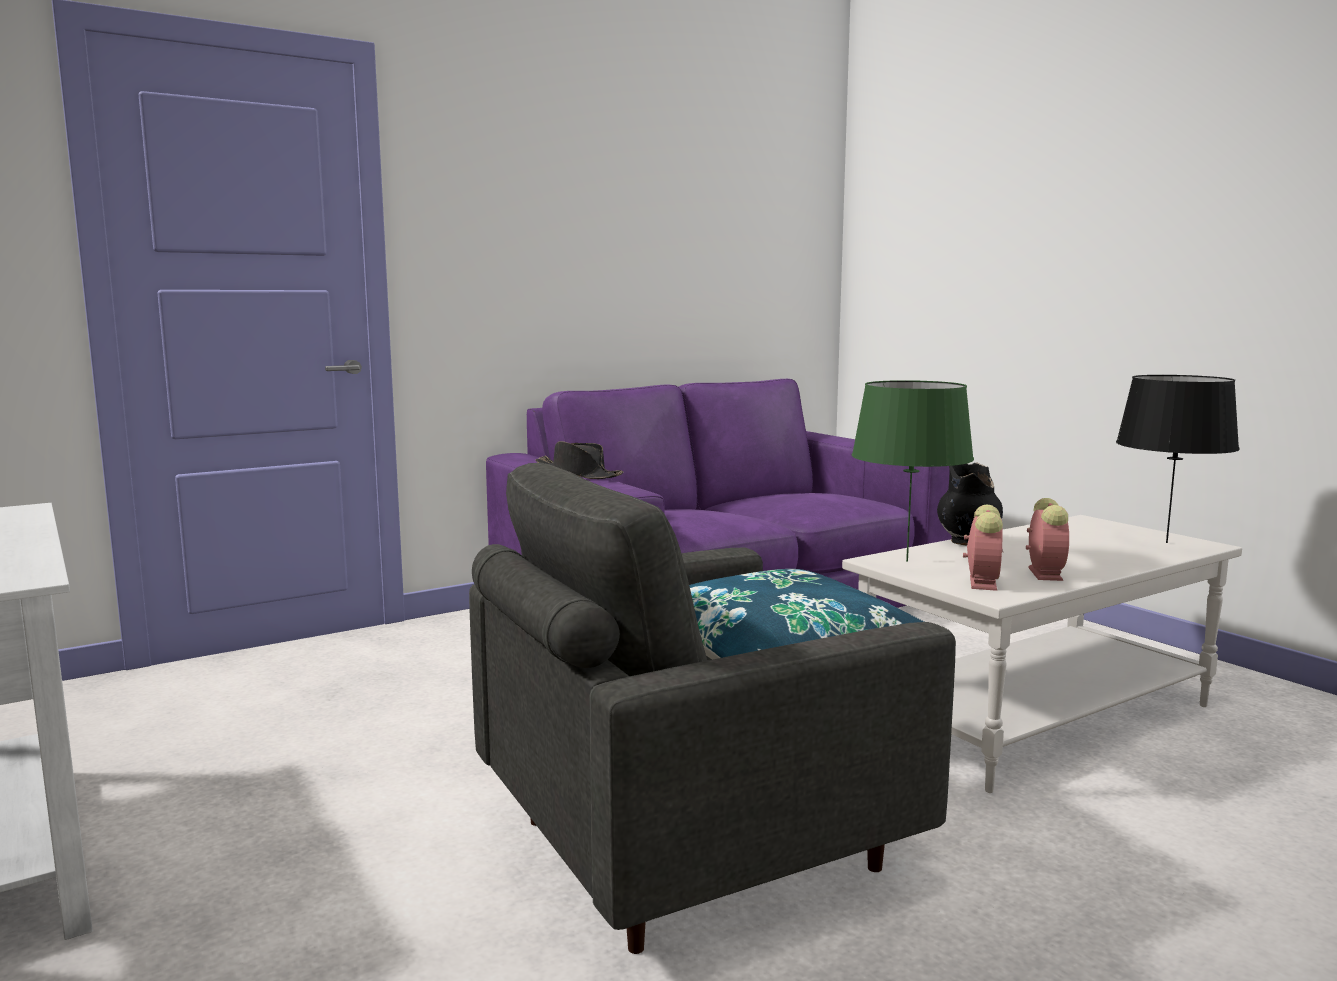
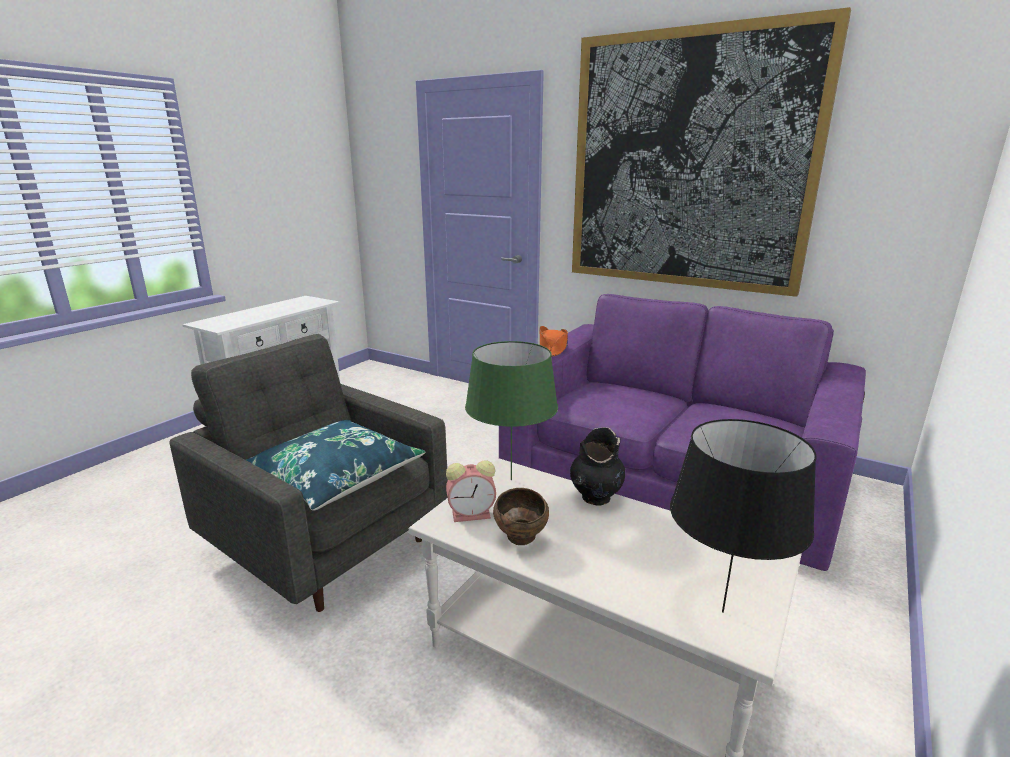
camera: 65 degrees right, 10 degrees up
(579, 474) = (552, 349): black hat -> orange hat
(606, 207) = (689, 163): none -> picture
(1044, 573) = (521, 540): alarm clock -> brown bowl

